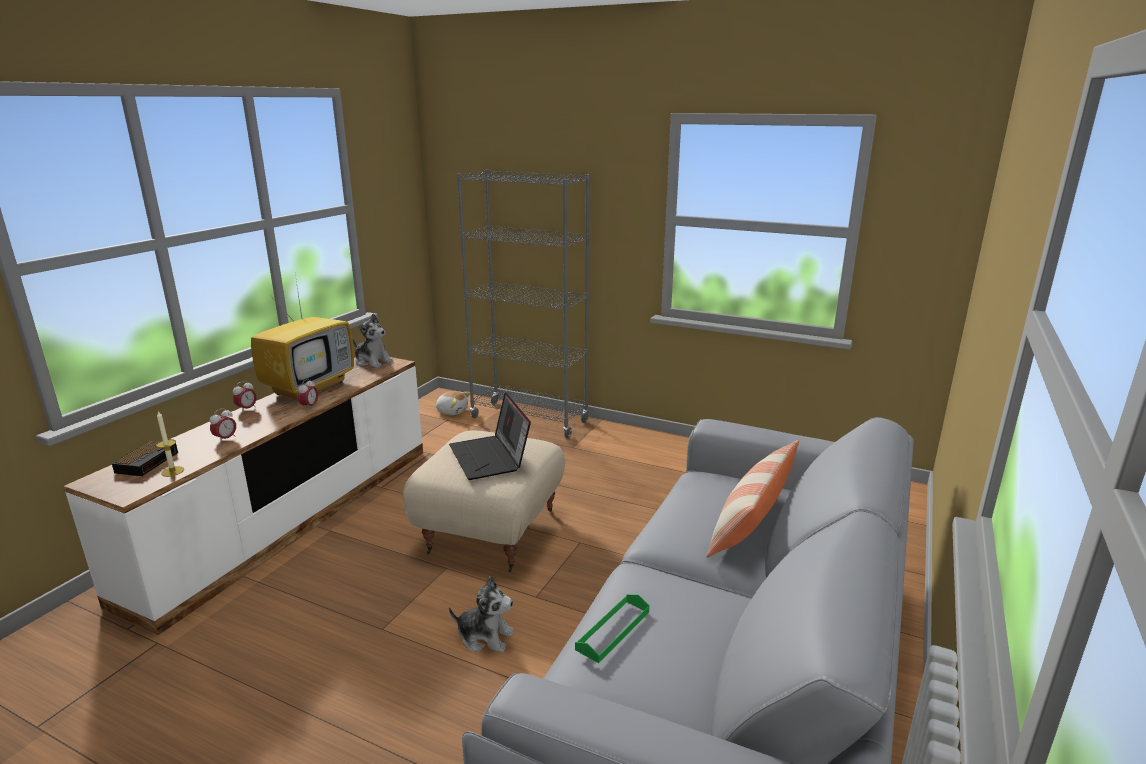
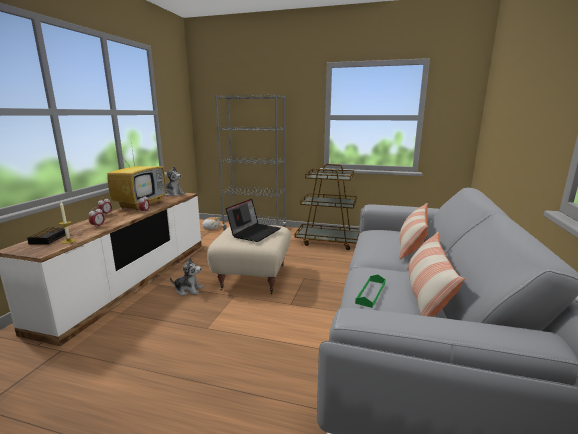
camera: 10 degrees left, 5 degrees down
(485, 637) = (269, 325): plush toy -> plush toy (188, 290)
(490, 458) = (254, 232): laptop -> laptop turned 120 degrees counterclockwise
(656, 460) = (328, 241): none -> brown cart
(707, 646) = (426, 294): none -> pillow

